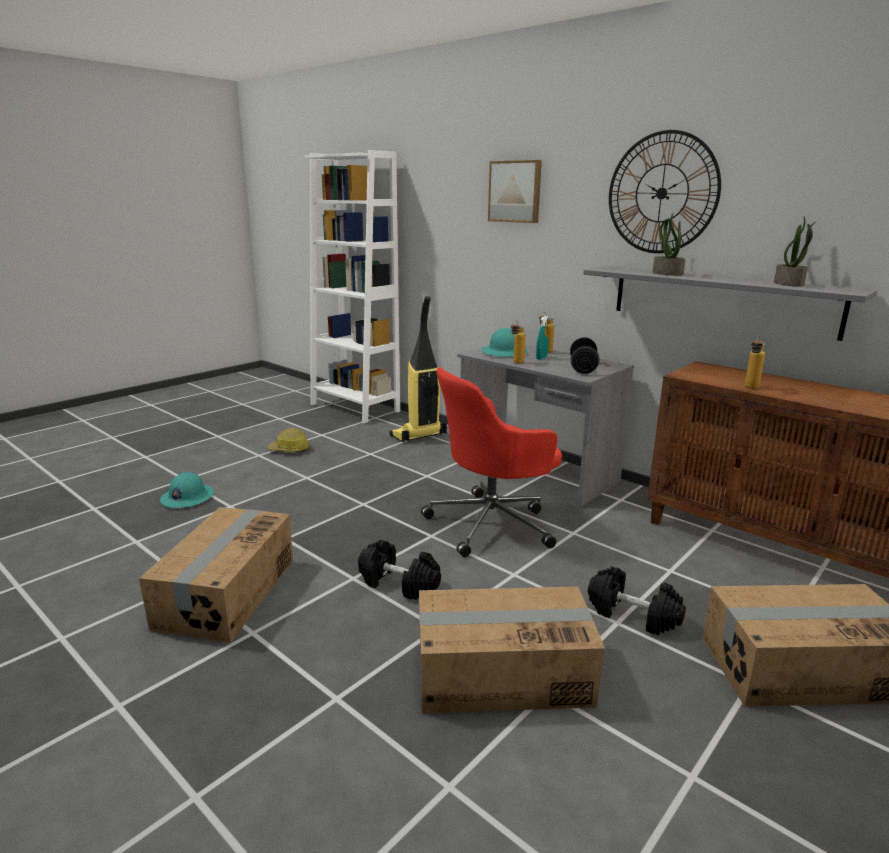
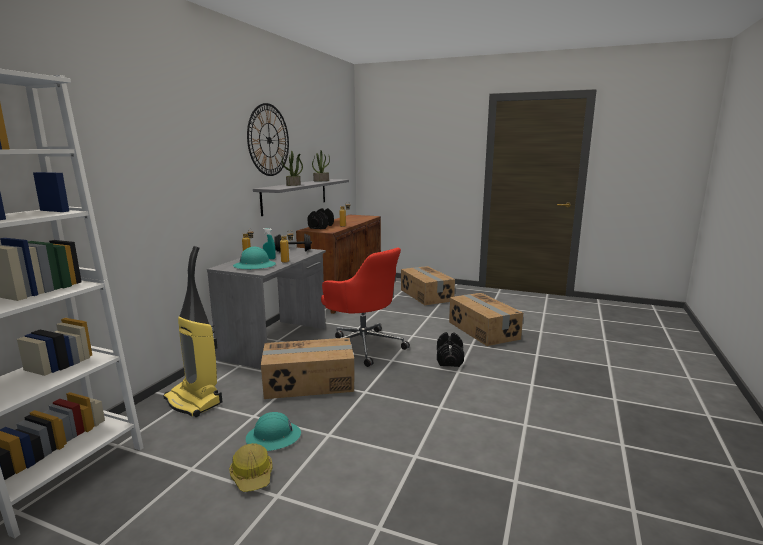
camera: 110 degrees left, 5 degrees down
(187, 497) = (420, 496): turquoise hard hat -> turquoise hard hat (273, 437)
(226, 593) = (516, 405): cardboard box -> cardboard box (309, 383)
(515, 191) = (188, 138): picture -> none
(633, 615) = (420, 314): black dumbbell -> black dumbbell (321, 226)

